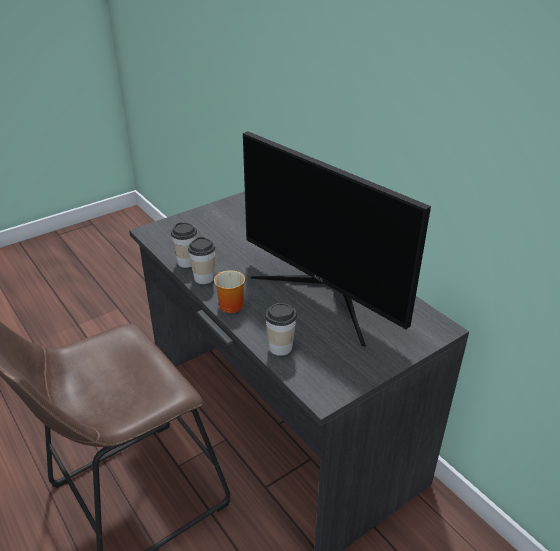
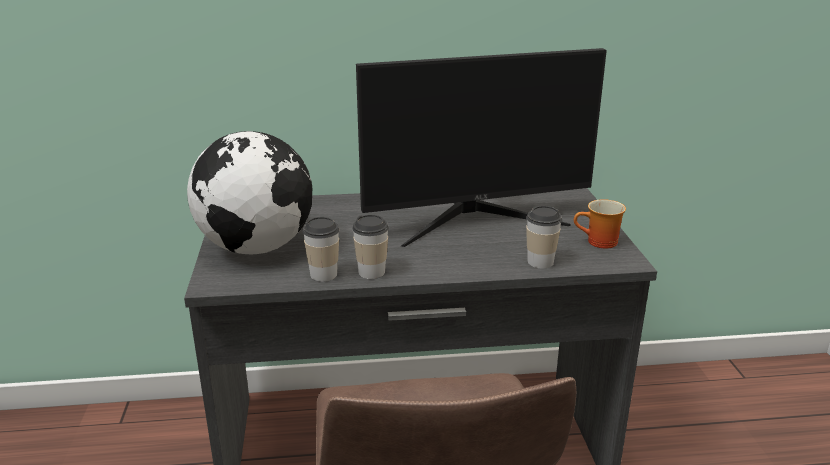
camera: 60 degrees left, 10 degrees down
(202, 227) = (257, 248): none -> globe
(228, 304) = (439, 270): mug -> mug (599, 243)

